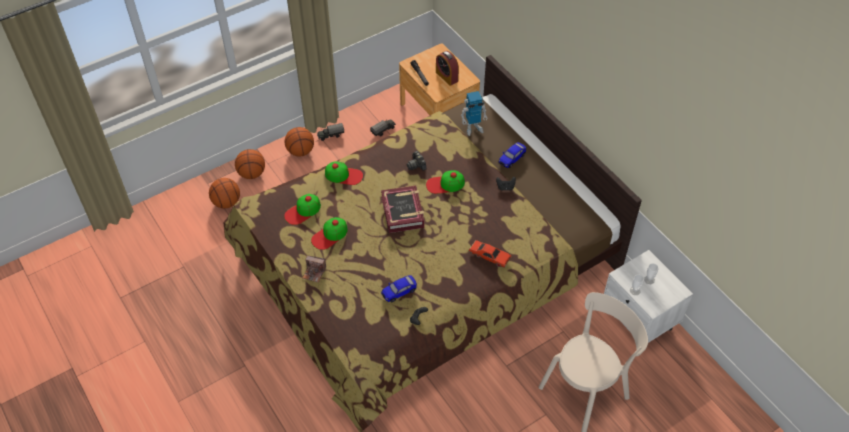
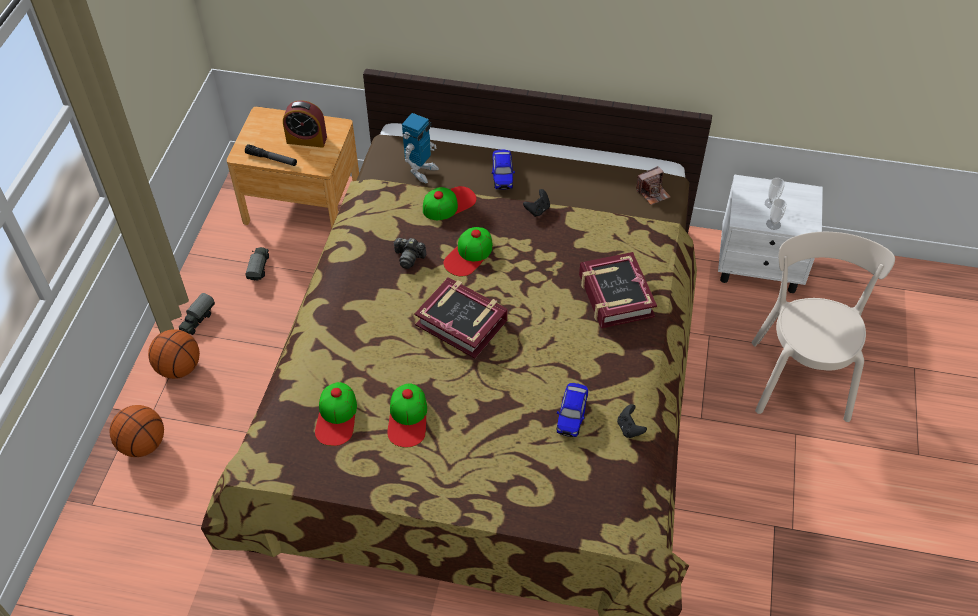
camera: 45 degrees left, 0 degrees up
(226, 202) = (150, 507): basketball -> none
(314, 273) = (445, 478): camera -> camera (653, 193)
(344, 175) = (335, 334): cap -> cap (449, 203)
(489, 256) = (615, 296): red toy car -> book

